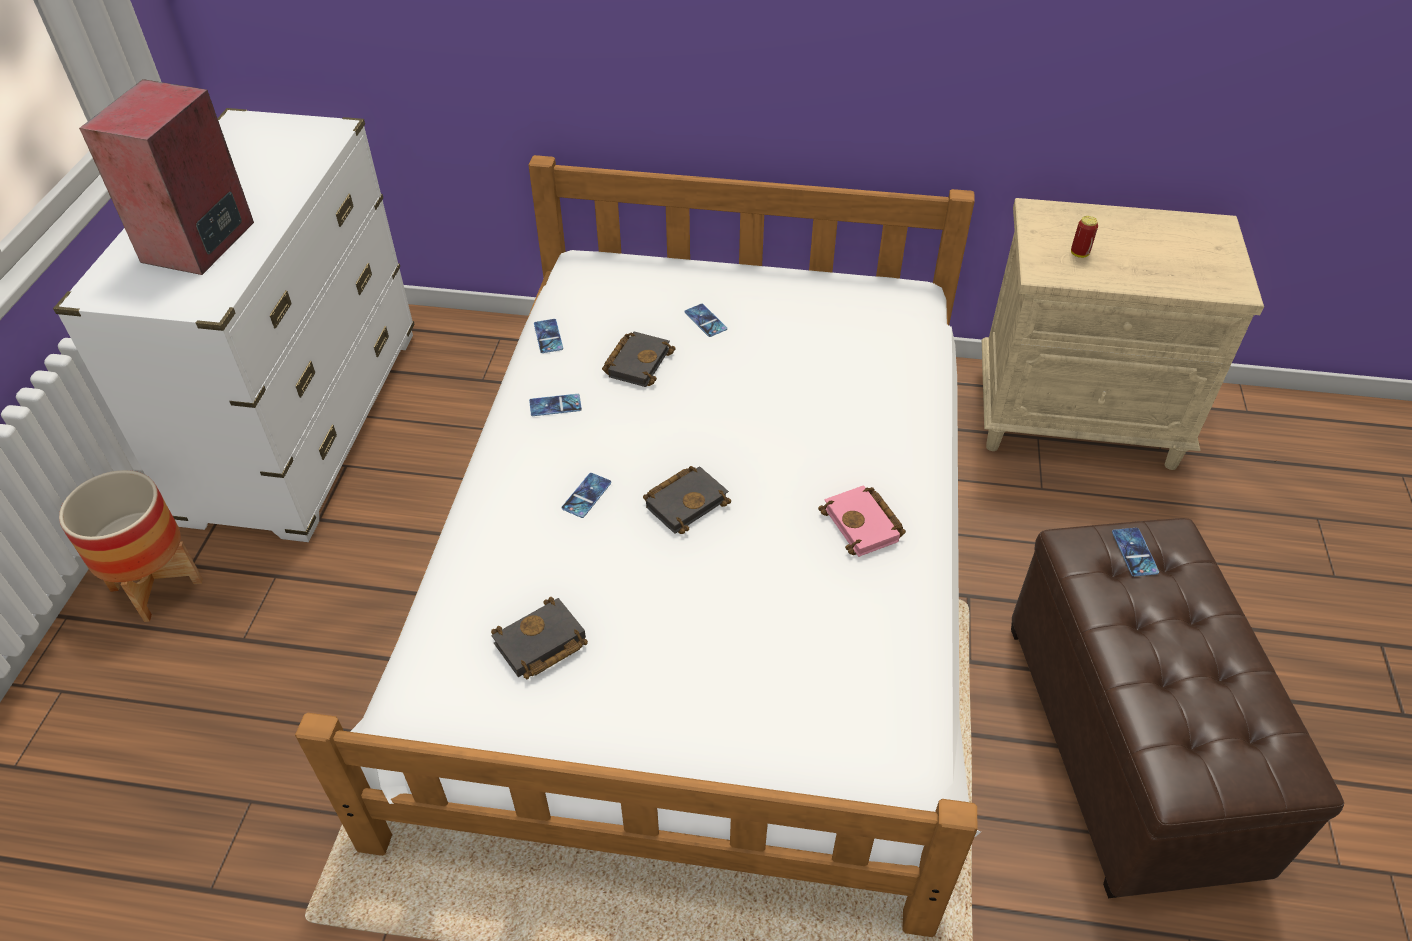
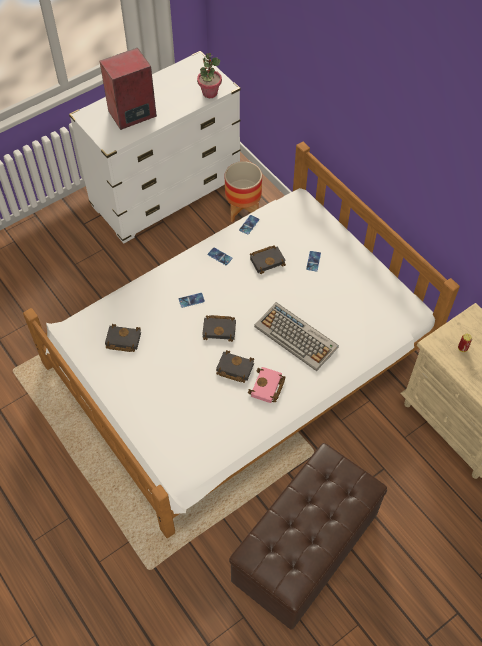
camera: 45 degrees right, 10 degrees up
(157, 585) = (68, 224): planter -> planter (243, 210)
(317, 148) = (209, 93): none -> potted plant
(781, 540) = (233, 369): none -> black book
(812, 428) = (297, 337): none -> keyboard
(1134, 552) = (342, 478): phone -> none

